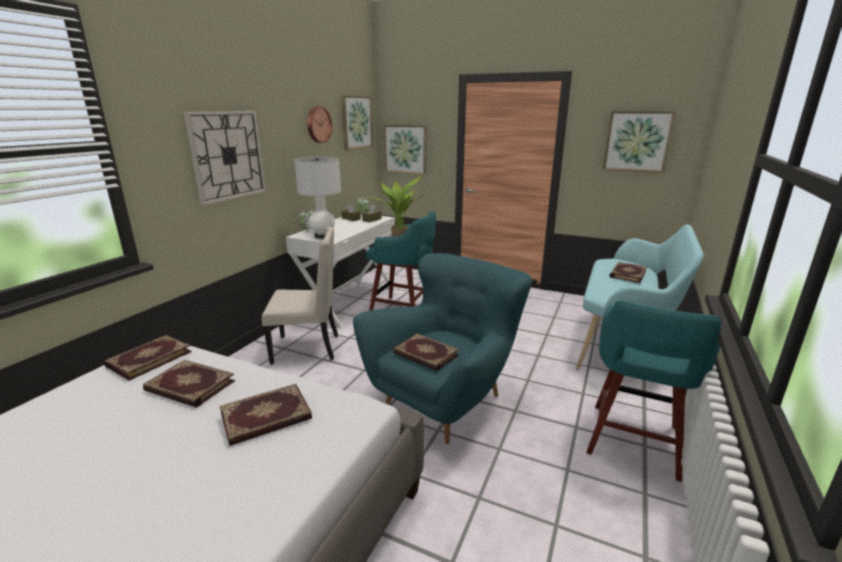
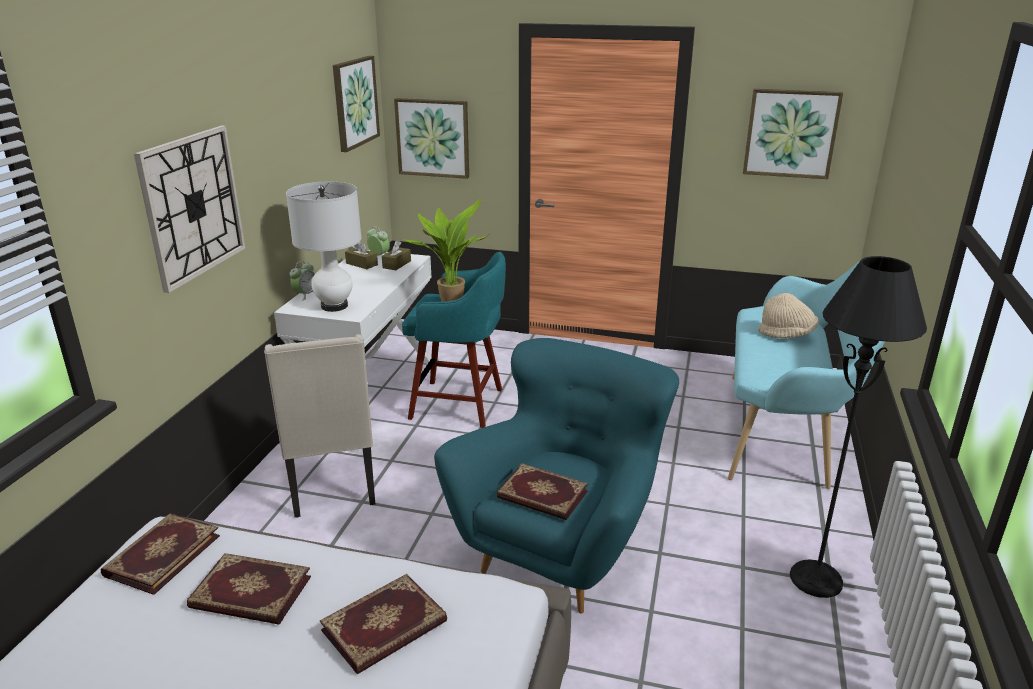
camera: 10 degrees left, 5 degrees up
(308, 348) = (333, 486): beige chair -> beige chair turned 90 degrees clockwise
(318, 124) = (305, 122): wall clock -> none
(627, 274) = (786, 335): book -> beige hat
(633, 442) = (816, 579): turquoise stool -> black floor lamp

